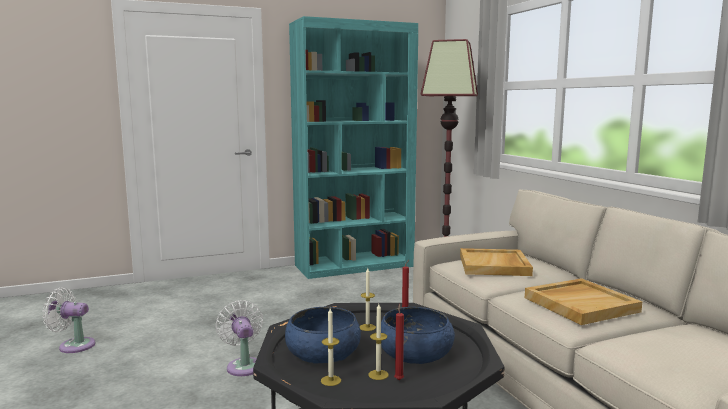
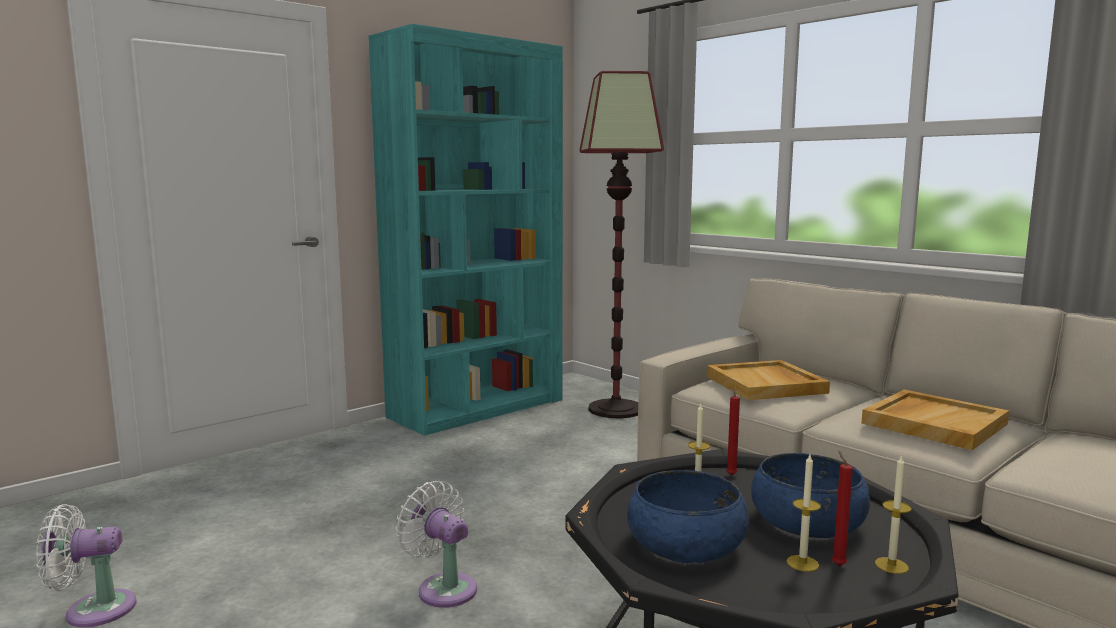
camera: 20 degrees left, 0 degrees up
(331, 380) = (752, 585): candle -> candle (891, 565)

